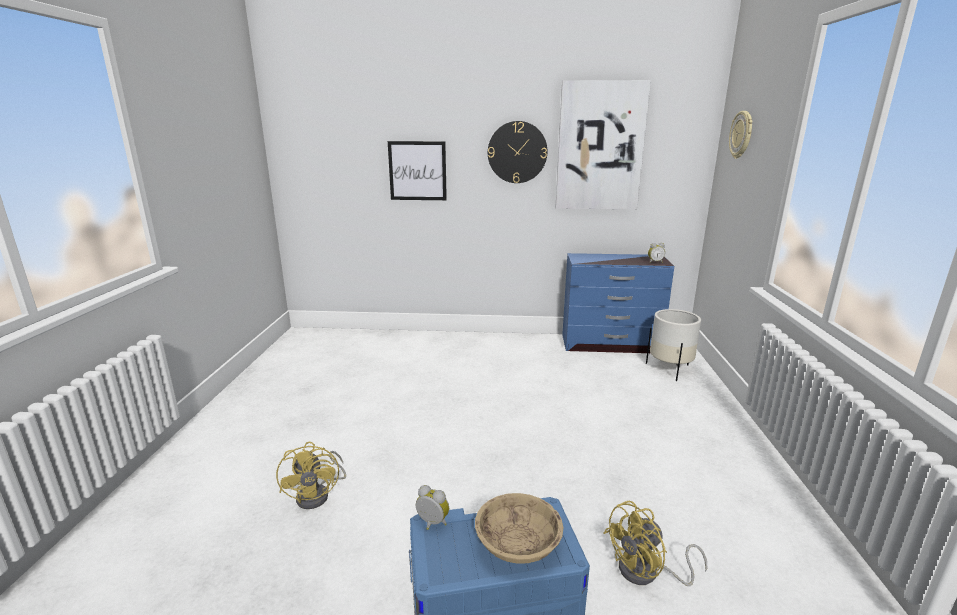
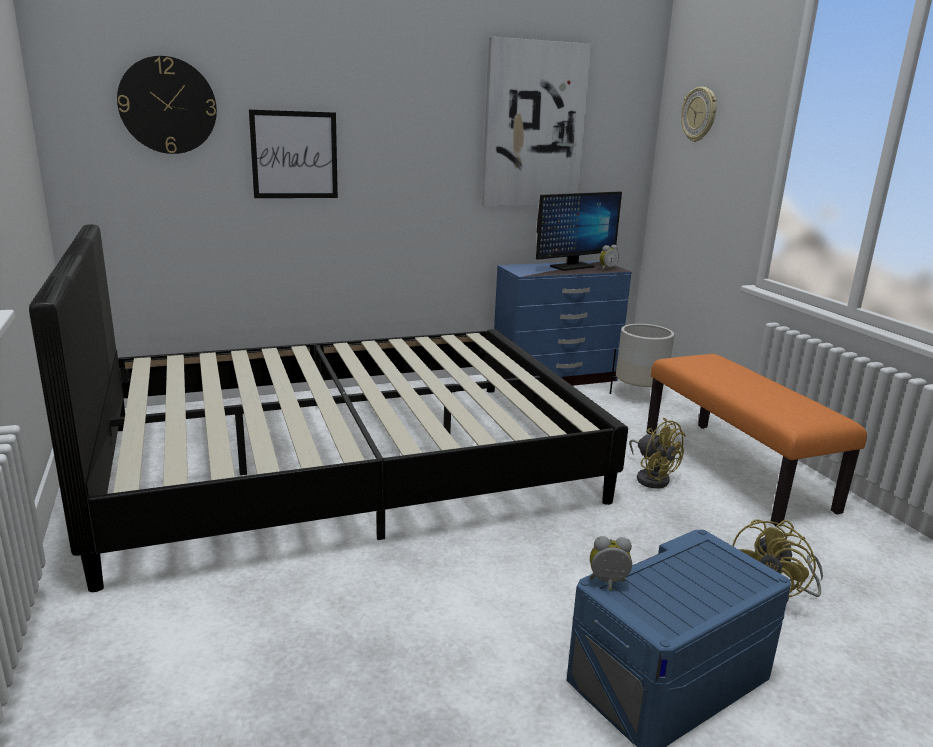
camera: 25 degrees left, 0 degrees up
(319, 494) = (349, 616): yellow fan -> yellow fan (652, 477)
(406, 385) = (344, 462): none -> black bed
(517, 152) = (433, 130): wall clock -> wall clock (168, 105)
(518, 545) = (711, 580): beige bowl -> none
(626, 258) = (572, 266): none -> monitor
(706, 449) = (736, 470): none -> orange bench

